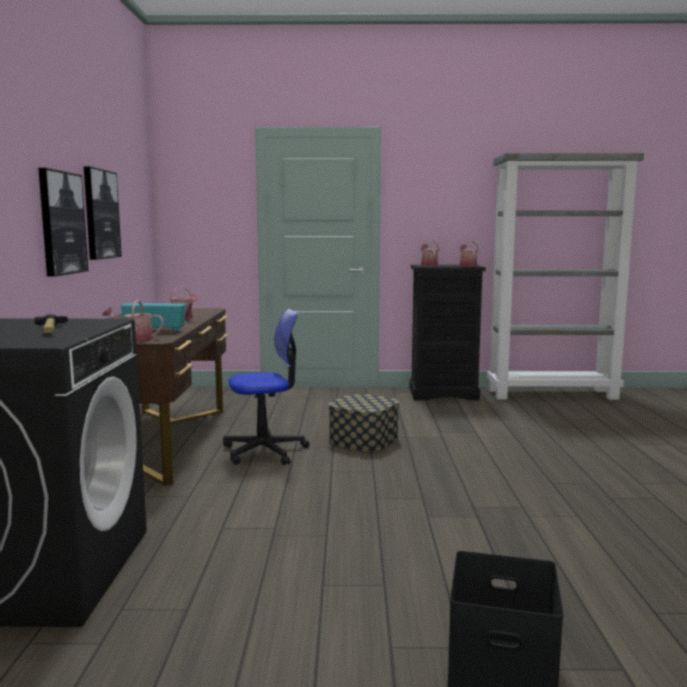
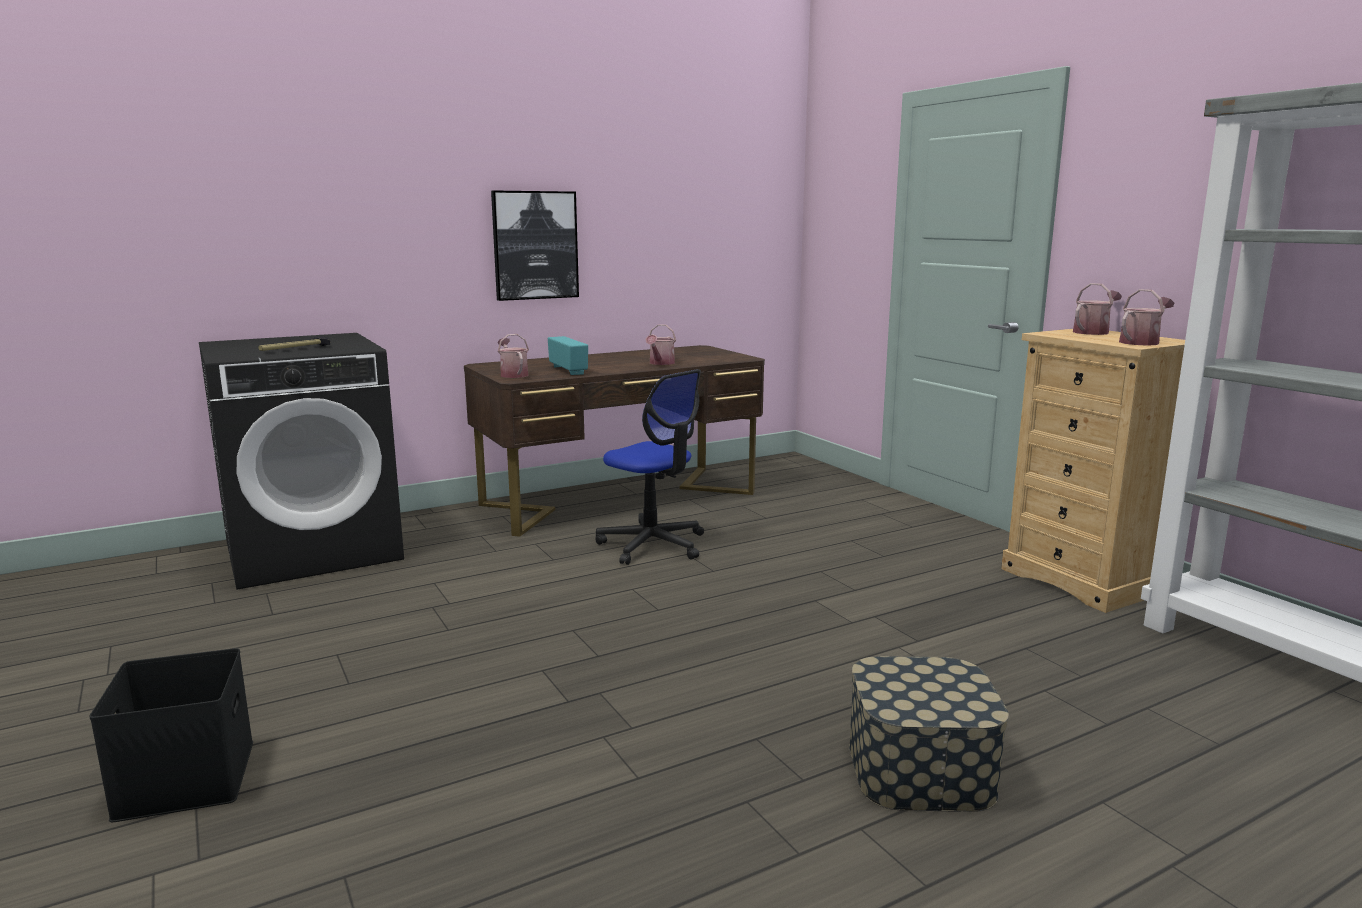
camera: 60 degrees right, 5 degrees up
(100, 214) = (632, 232): picture -> none
(364, 440) = (762, 580): storage box -> storage box (920, 768)
(443, 394) = (1081, 581): black dresser -> beige dresser

